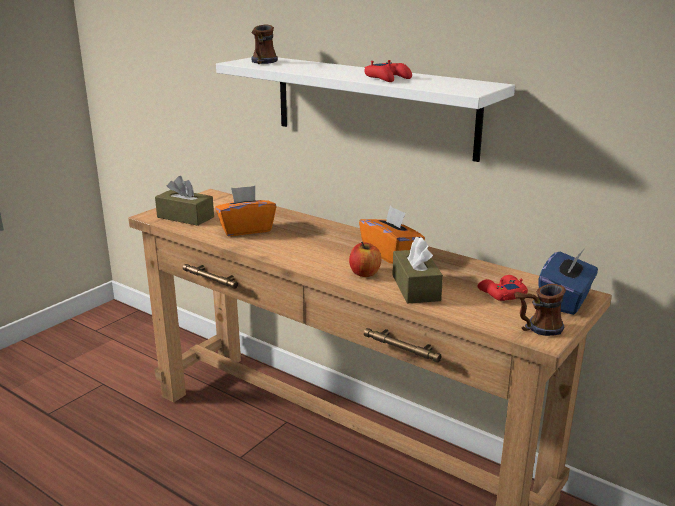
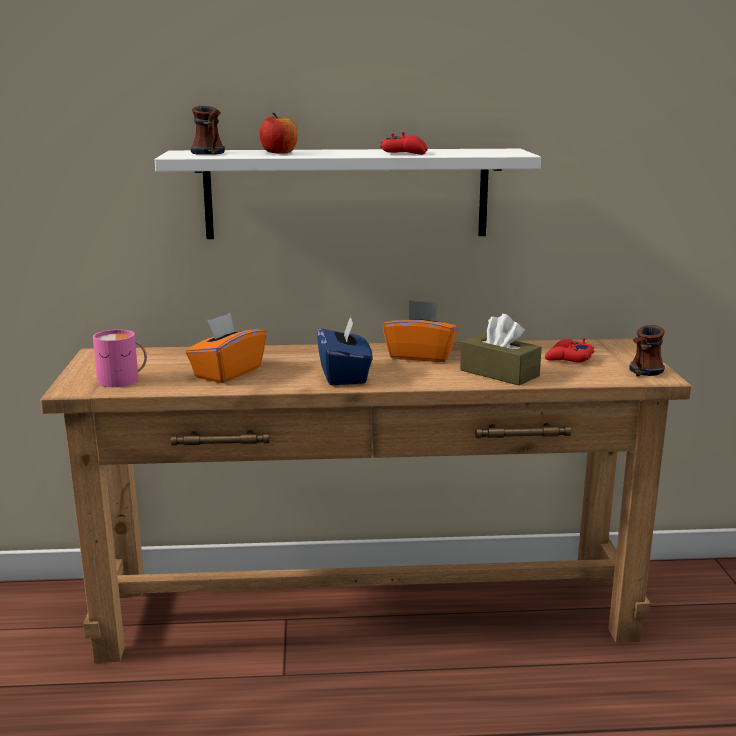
camera: 40 degrees left, 5 degrees down
(185, 217) = (123, 380): brown tissue box -> pink mug
(365, 273) = (433, 375): apple -> apple (279, 152)
(565, 301) = (619, 350): blue tissue box -> blue tissue box (344, 375)

